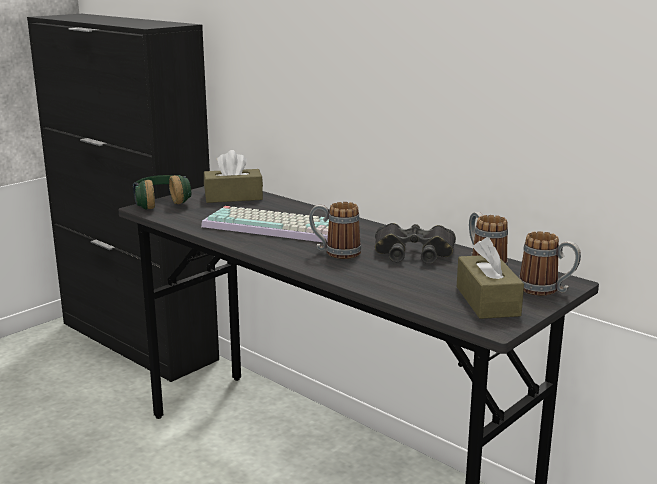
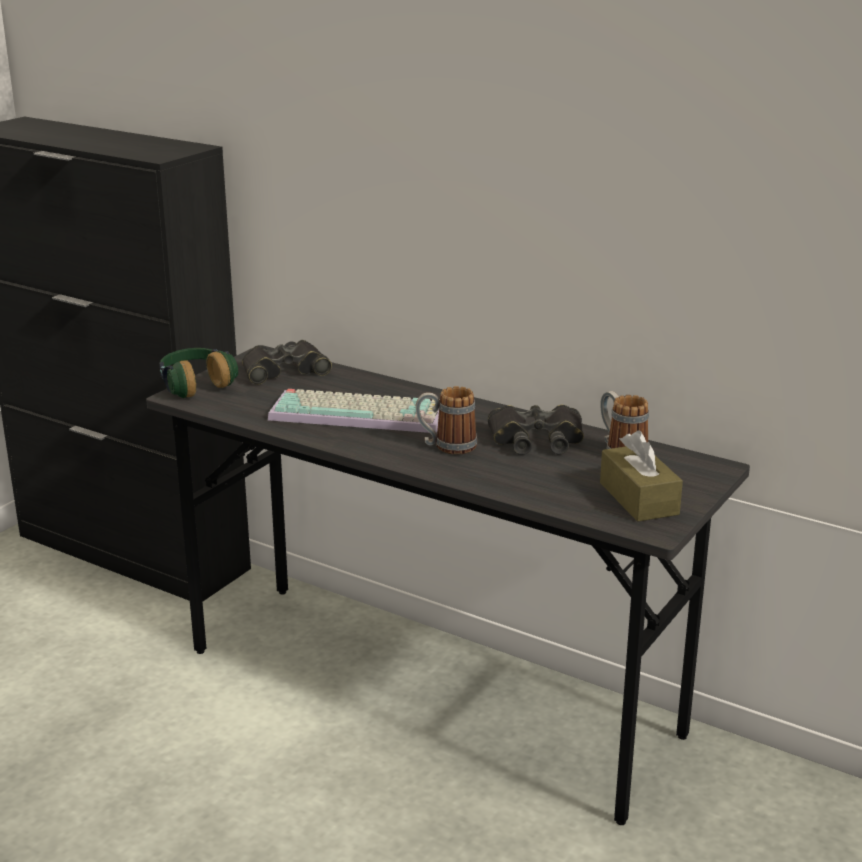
camera: 10 degrees left, 5 degrees up
(233, 197) = (284, 371): brown tissue box -> black binoculars
(546, 290) = (697, 480): mug -> none

